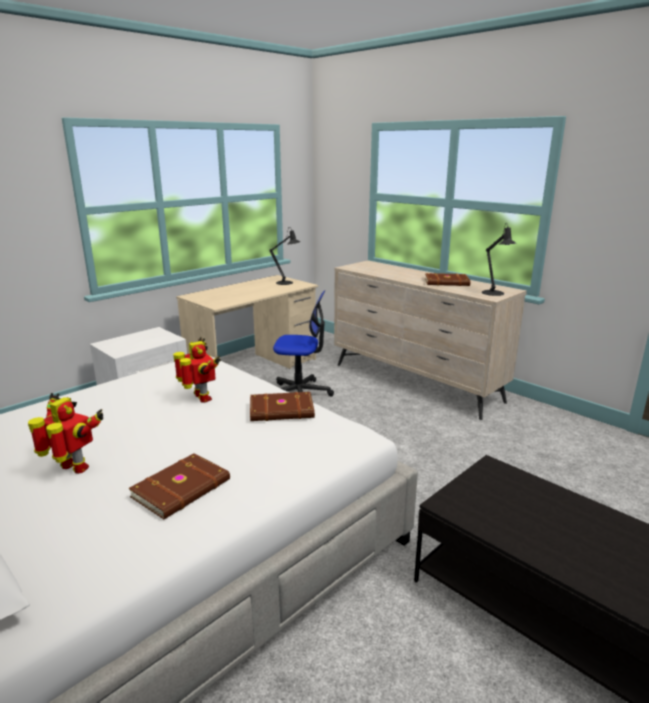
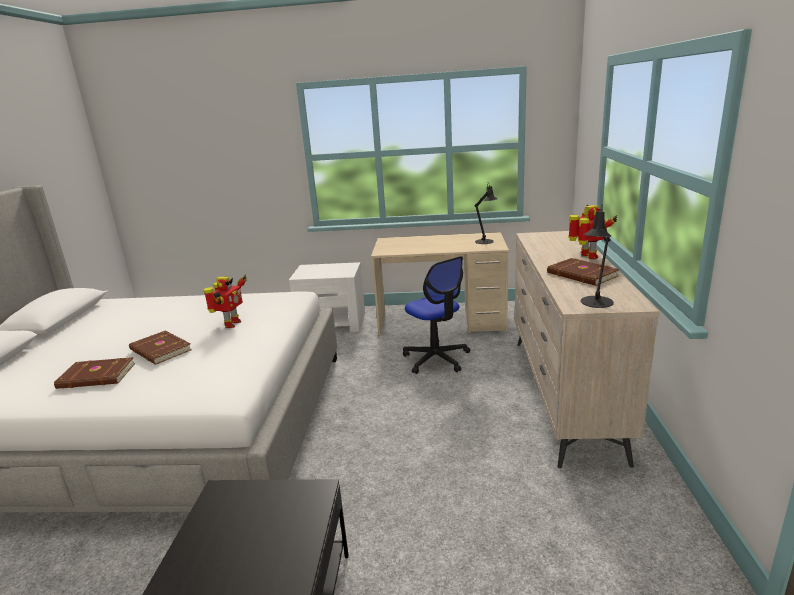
camera: 50 degrees right, 0 degrees up
(73, 469) = (102, 341): toy robot -> toy robot (588, 256)
(282, 410) = (239, 353): brown book -> brown book (160, 350)

